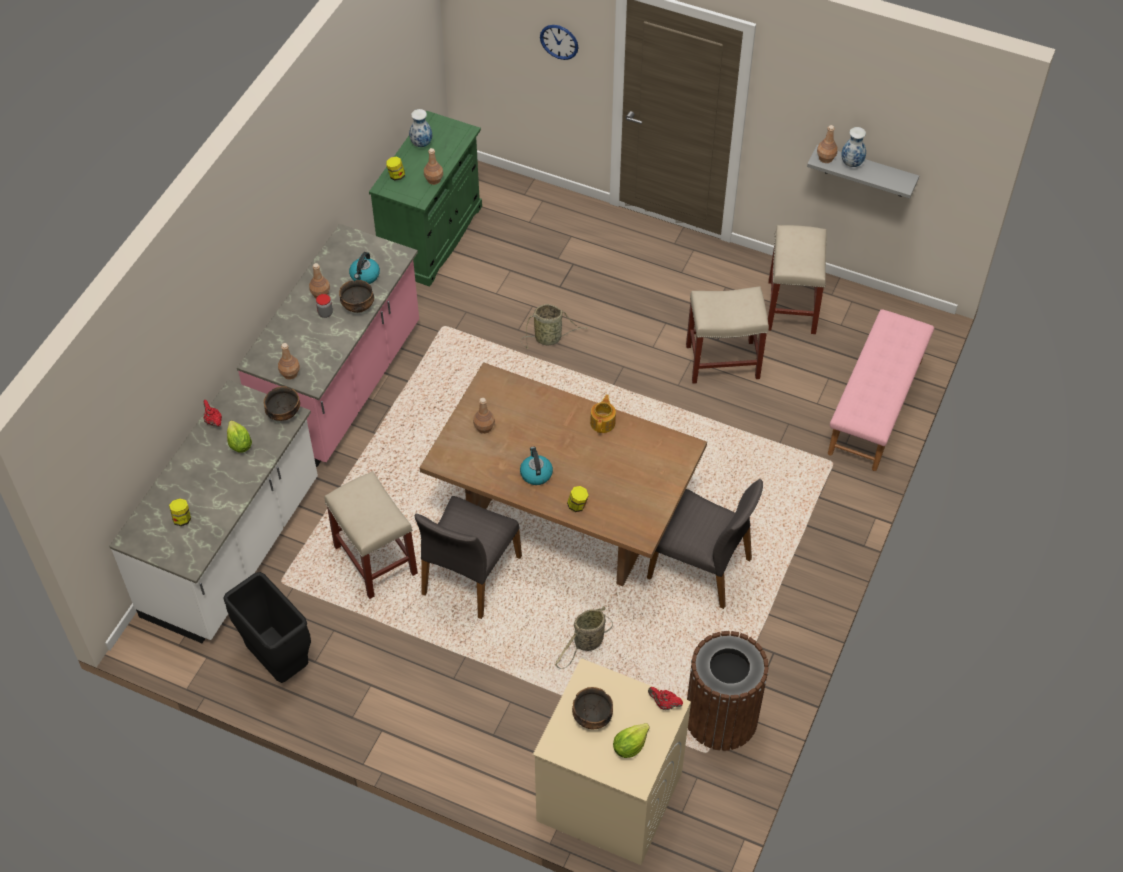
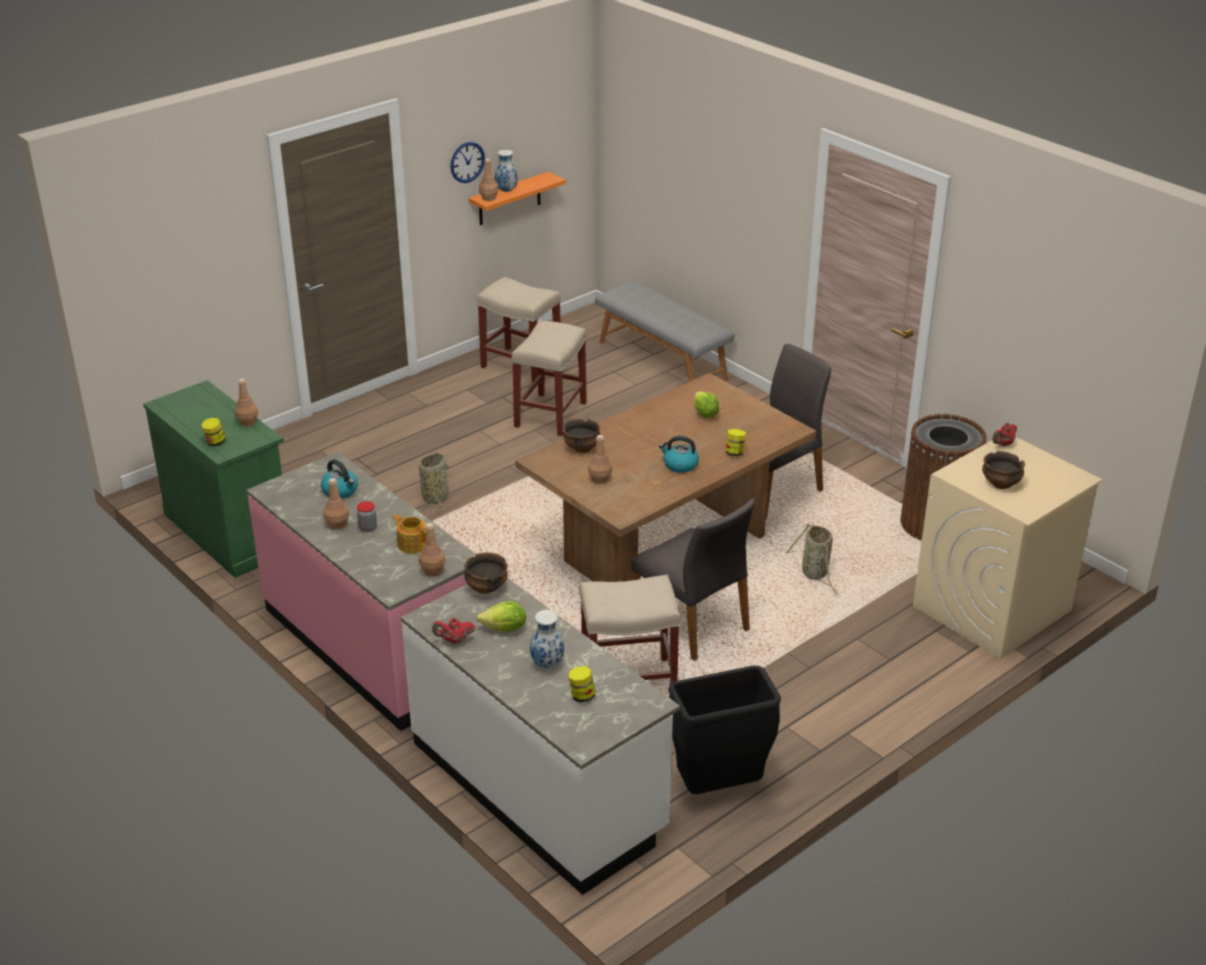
camera: 65 degrees left, 20 degrees down
(358, 306) = (379, 505): bowl -> bowl (582, 448)
(421, 144) = (188, 417): vase -> vase (548, 664)
(559, 41) = (222, 247): wall clock -> wall clock (467, 162)
(603, 422) = (646, 415): teapot -> teapot (412, 544)
(629, 746) = (1041, 472): lettuce -> lettuce (705, 414)
(865, 172) = (509, 199): grey shelf -> orange shelf
(876, 407) = (663, 360): pink bench -> grey bench

